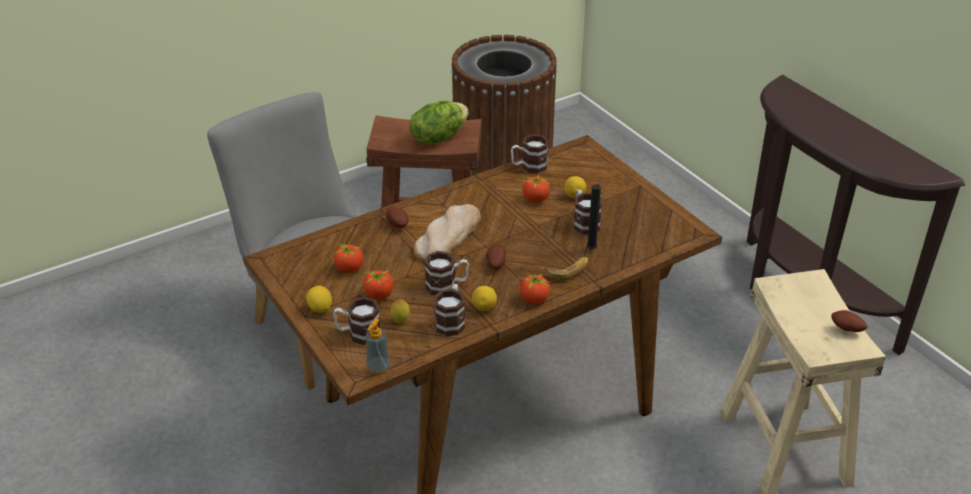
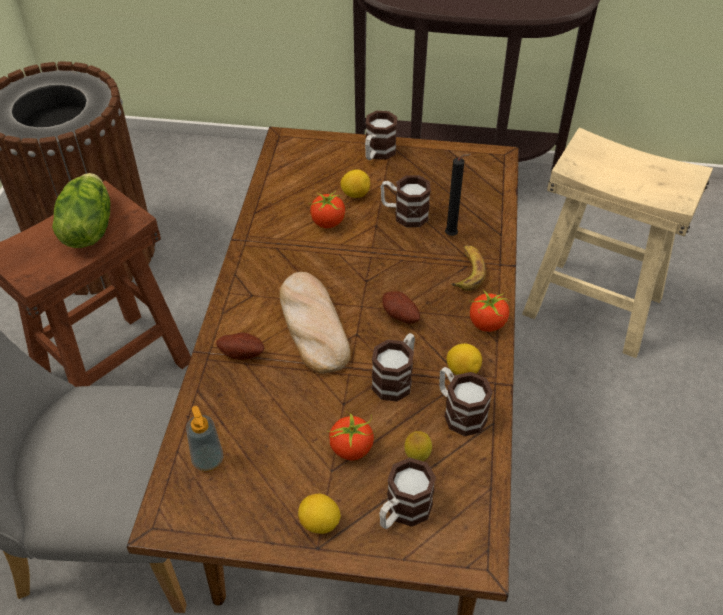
camera: 50 degrees left, 10 degrees up
(350, 269) = (274, 447): tomato -> none
(378, 368) = (481, 529): soap dispenser -> soap dispenser (208, 460)
(529, 166) = (269, 194): mug -> mug (377, 154)
(846, 329) = (662, 166): potato -> none

